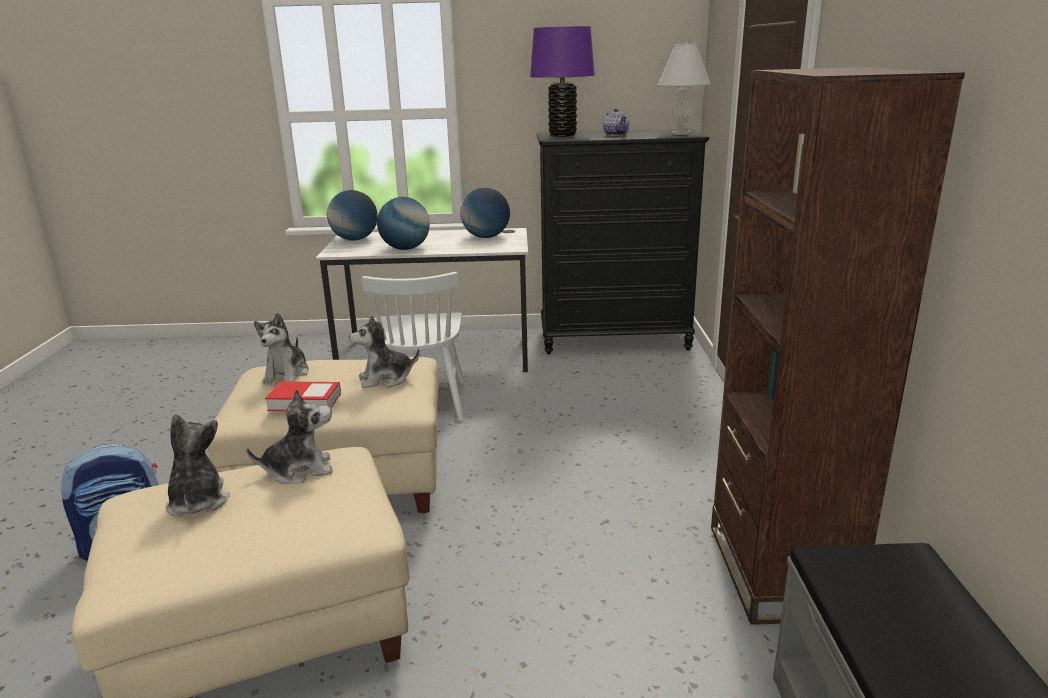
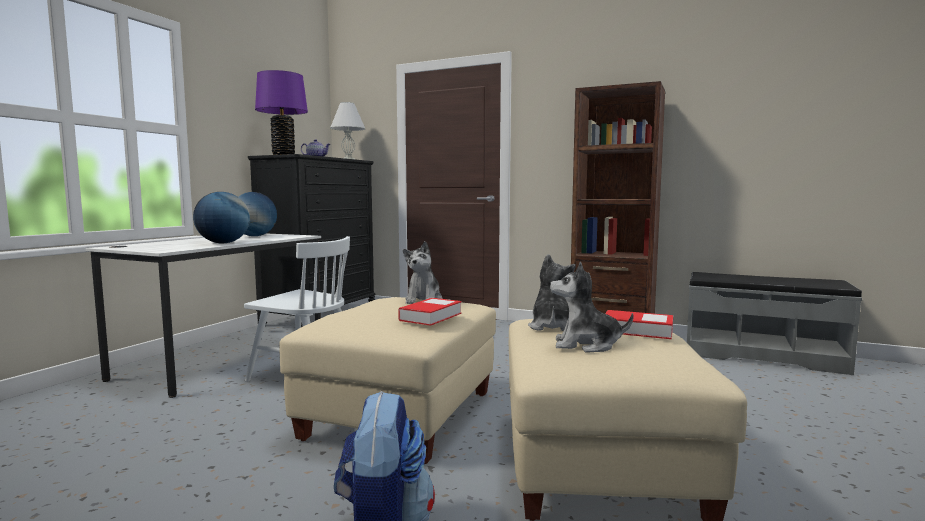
camera: 65 degrees left, 15 degrees down
(275, 525) = (637, 330): none -> book
(287, 374) = (353, 319): plush toy -> none
(355, 239) = (137, 246): globe -> none

